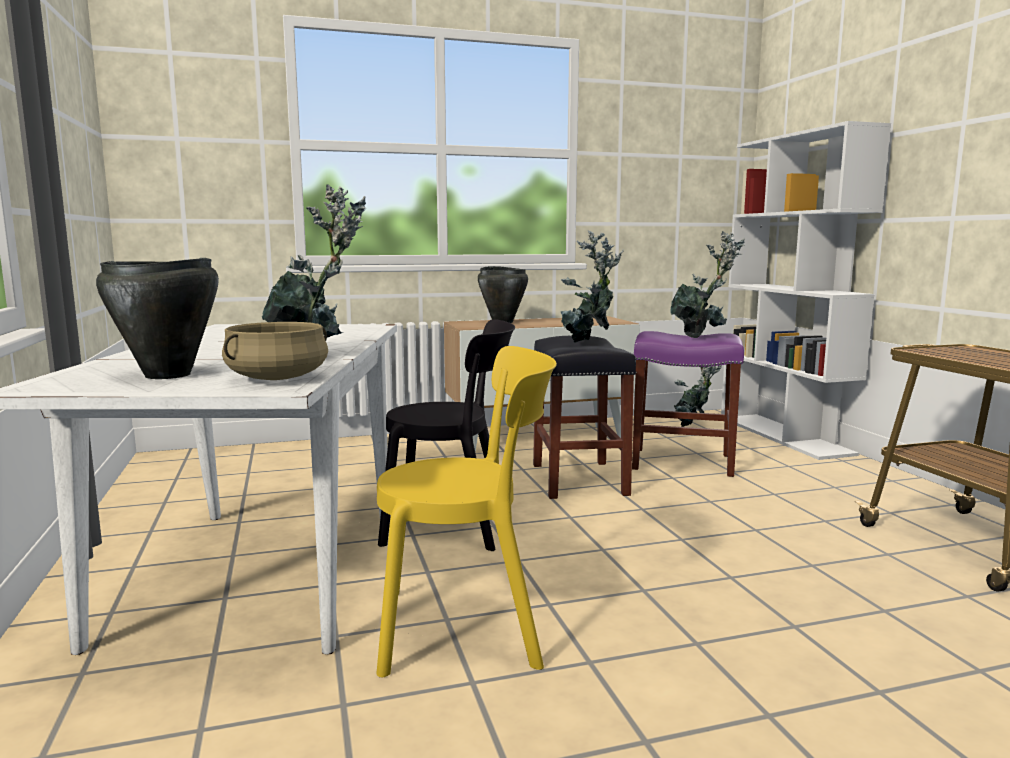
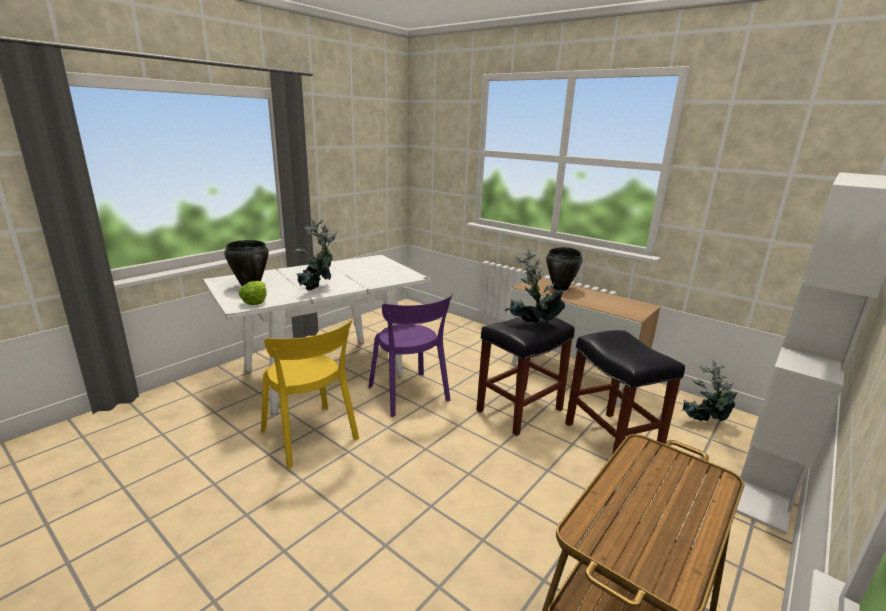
camera: 55 degrees right, 10 degrees up
(278, 378) = (255, 301): beige cooking pot -> lettuce
(453, 525) = (410, 395): black chair -> purple chair
(683, 462) = (612, 440): purple stool -> black stool
(702, 336) = (633, 353): potted plant -> none

